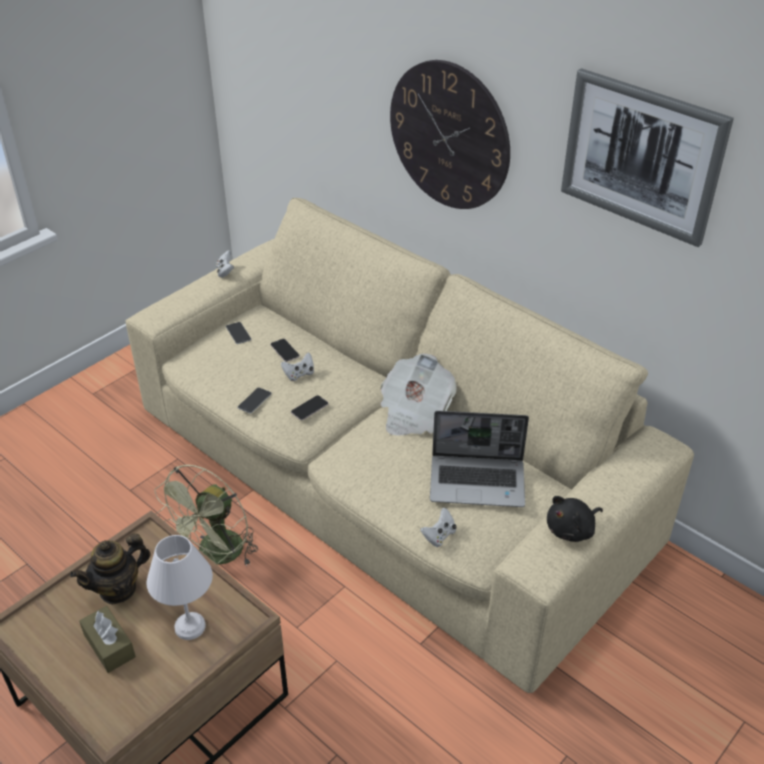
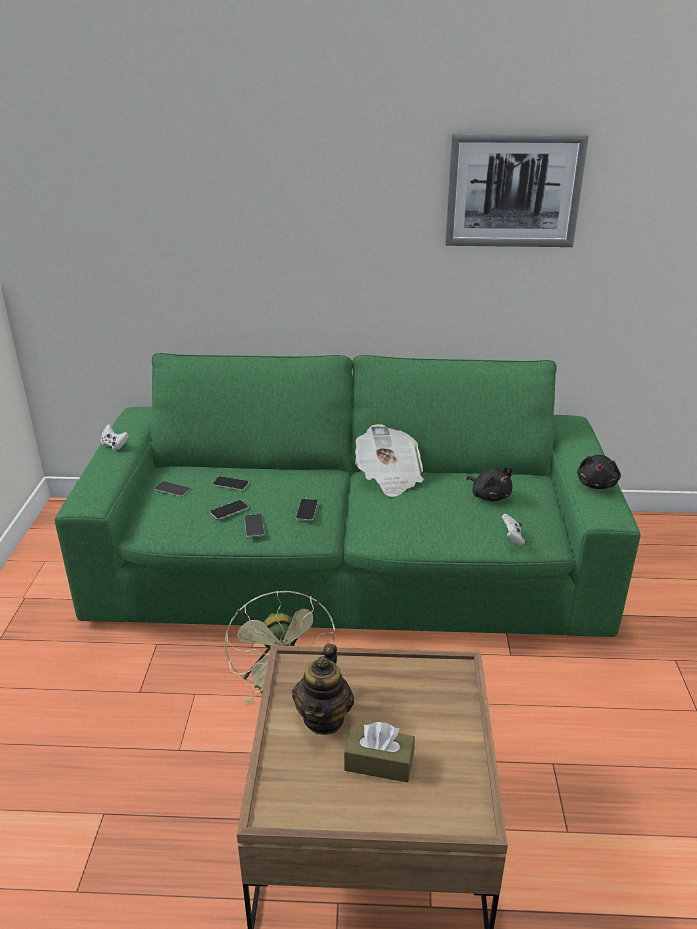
camera: 40 degrees left, 10 degrees down
(190, 625) = (422, 703): white table lamp -> none
(254, 376) = (229, 510): none -> phone
(299, 374) = (266, 493): white game controller -> none
(383, 478) = (348, 568): beige sofa -> green sofa
(449, 136) = (321, 236): wall clock -> none
(478, 481) = (489, 495): laptop -> black plush toy

